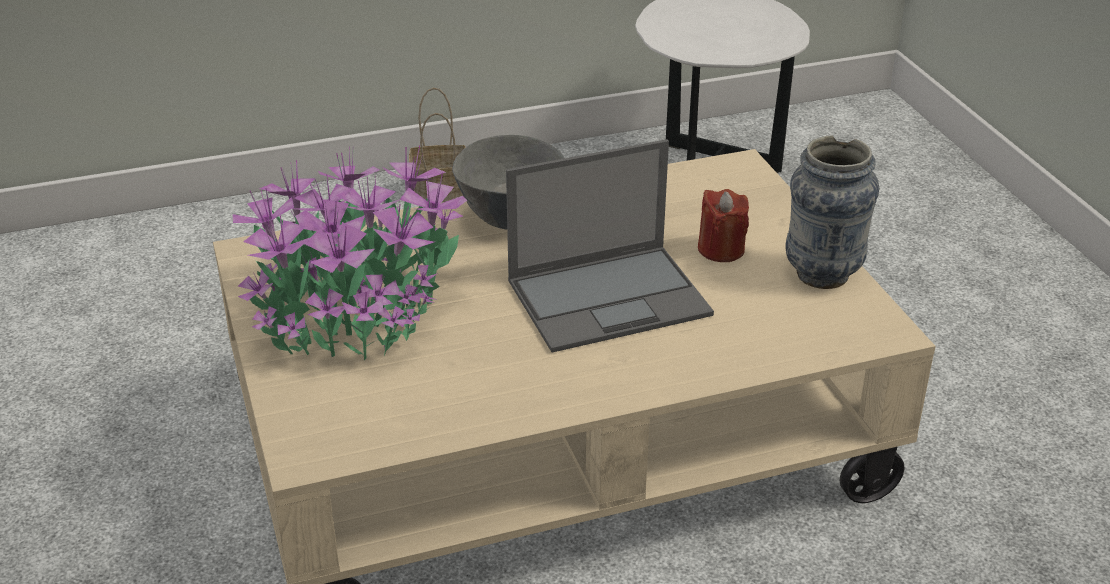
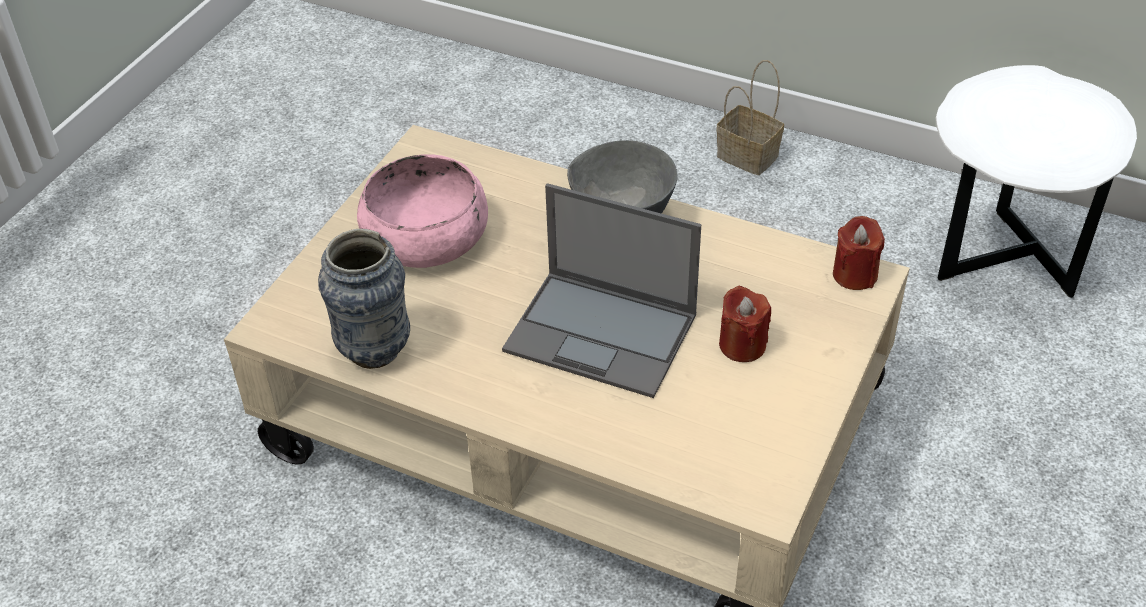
camera: 45 degrees right, 10 degrees up
(356, 312) = (425, 237): potted plant -> pink bowl
(728, 170) = (854, 275): none -> red candle
(822, 274) = (791, 420): vase -> vase (374, 350)

